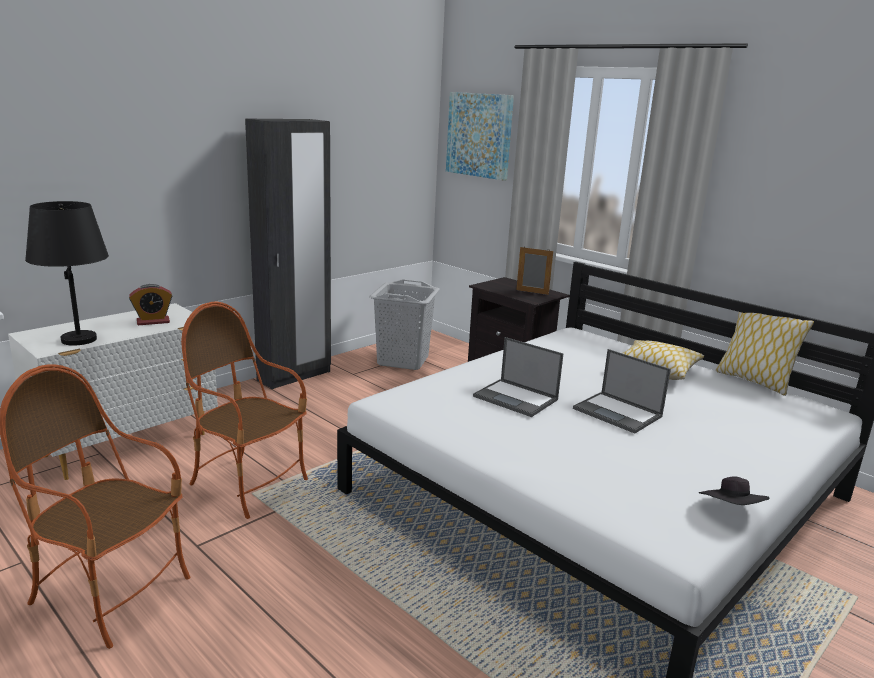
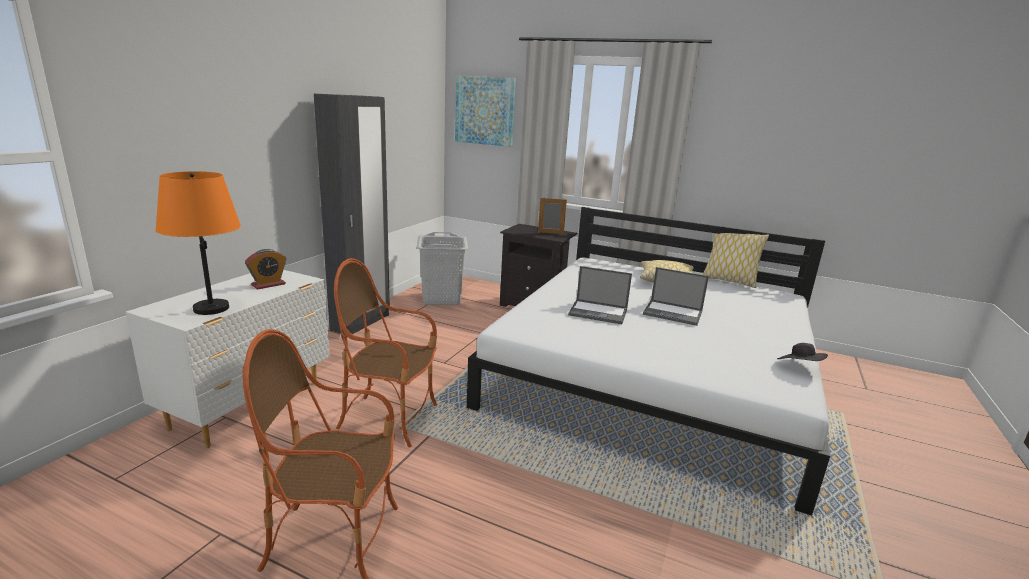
camera: 20 degrees left, 0 degrees up
(78, 339) = (211, 308): black table lamp -> orange table lamp

